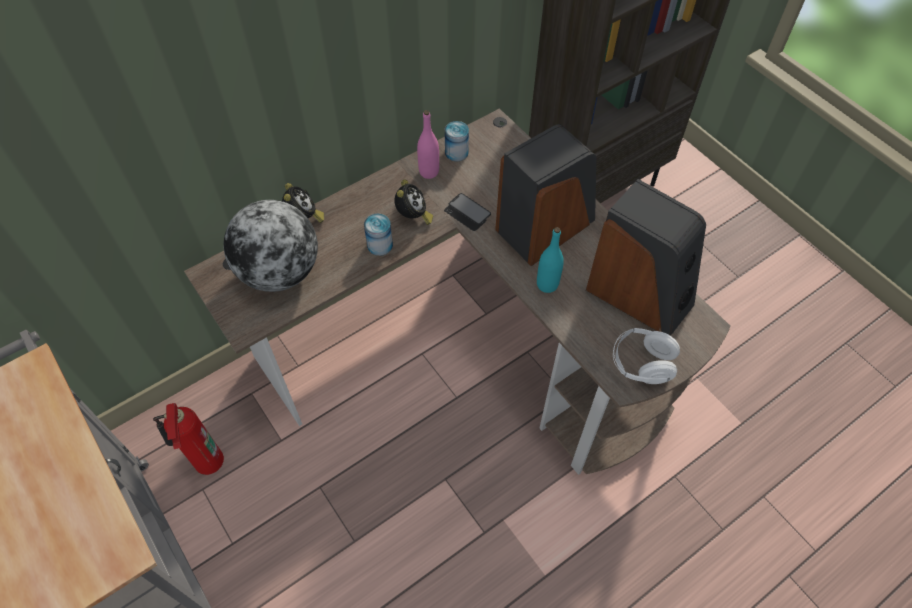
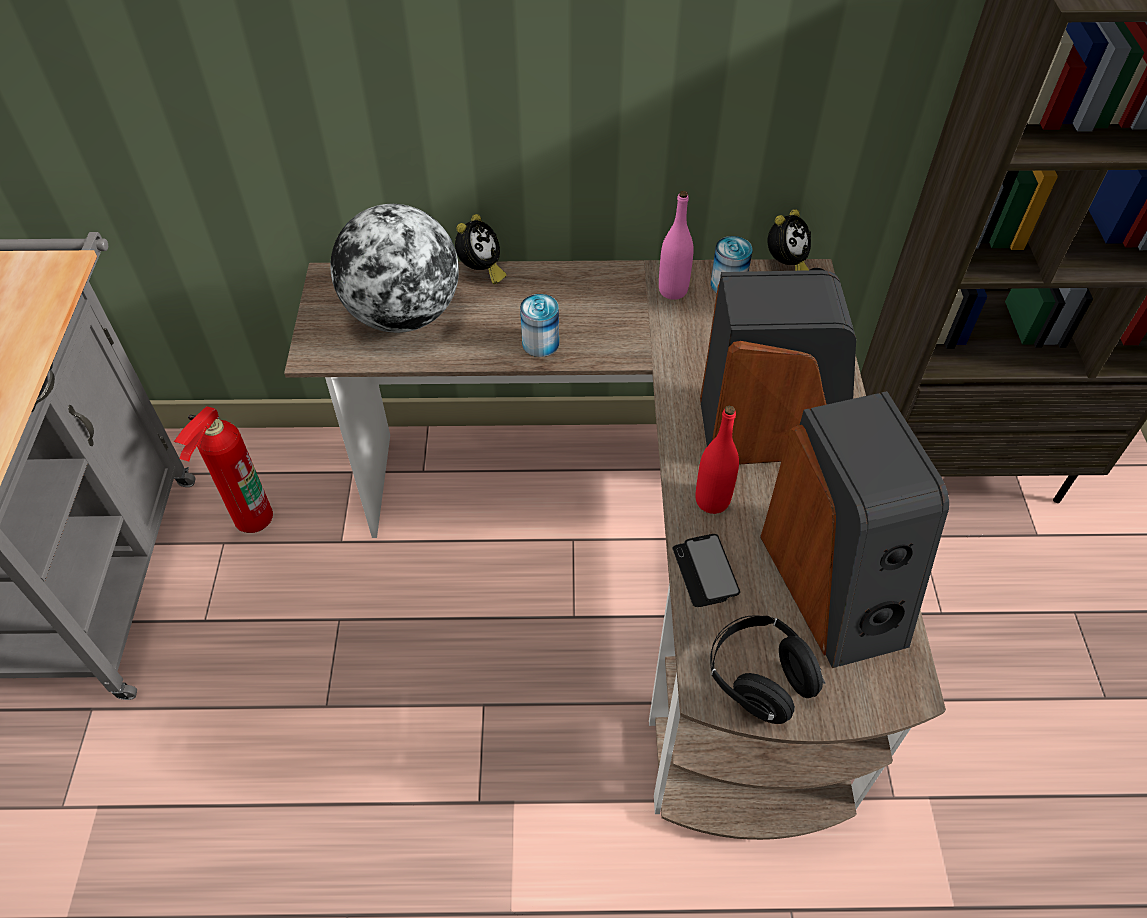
camera: 35 degrees right, 5 degrees down
(413, 217) = (608, 331): alarm clock -> alarm clock (785, 266)
(467, 213) = (680, 360): phone -> phone (705, 571)
(547, 284) = (712, 500): turquoise bottle -> red bottle
(641, 364) = (759, 679): white headphones -> black headphones

